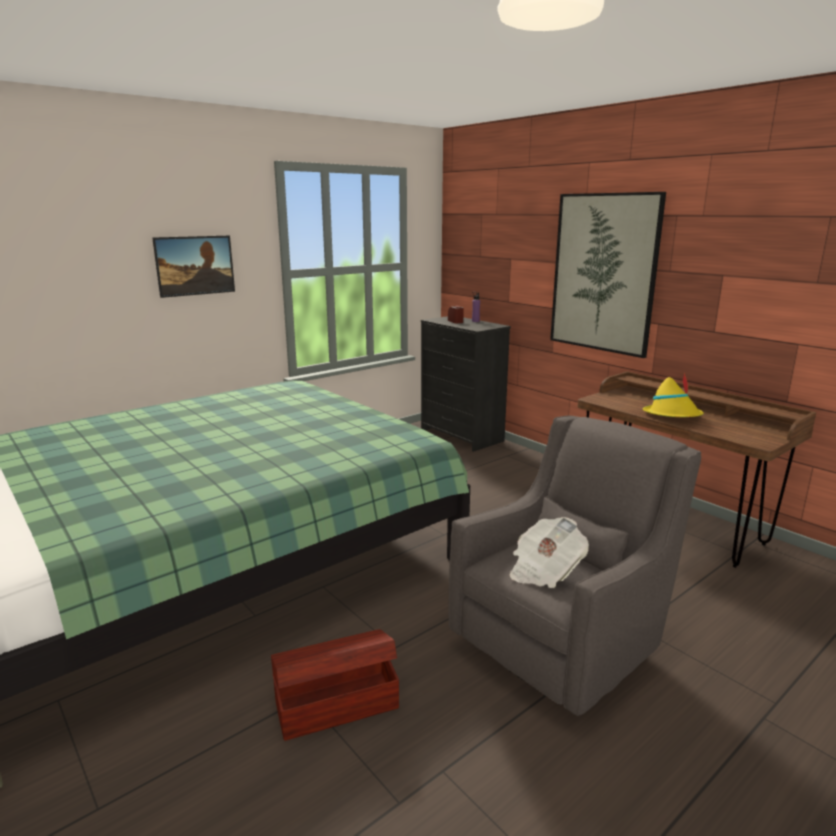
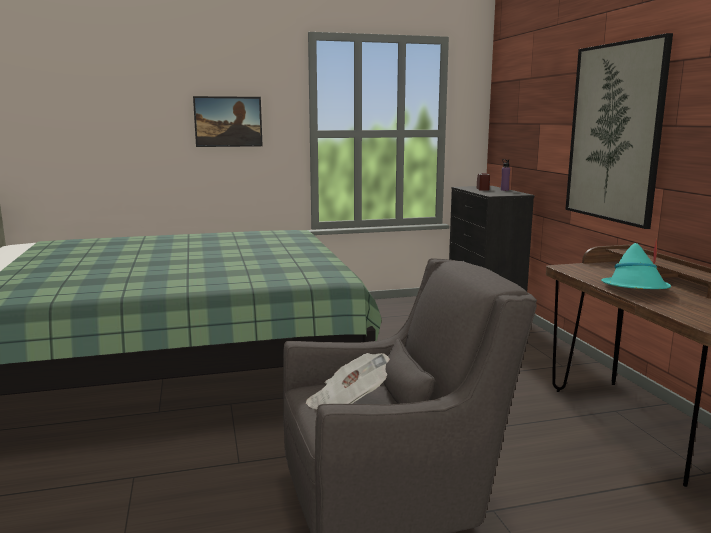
camera: 25 degrees right, 5 degrees down
(335, 703) = (148, 489): brown storage box -> none
(672, 415) = (636, 289): yellow hat -> turquoise hat

